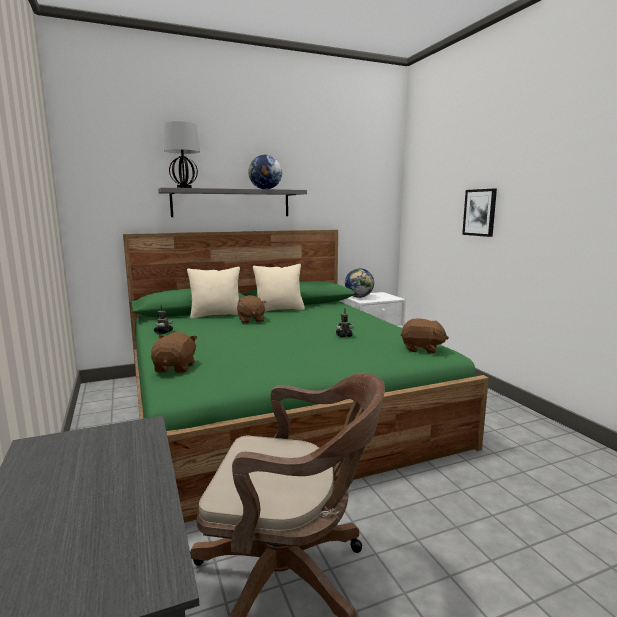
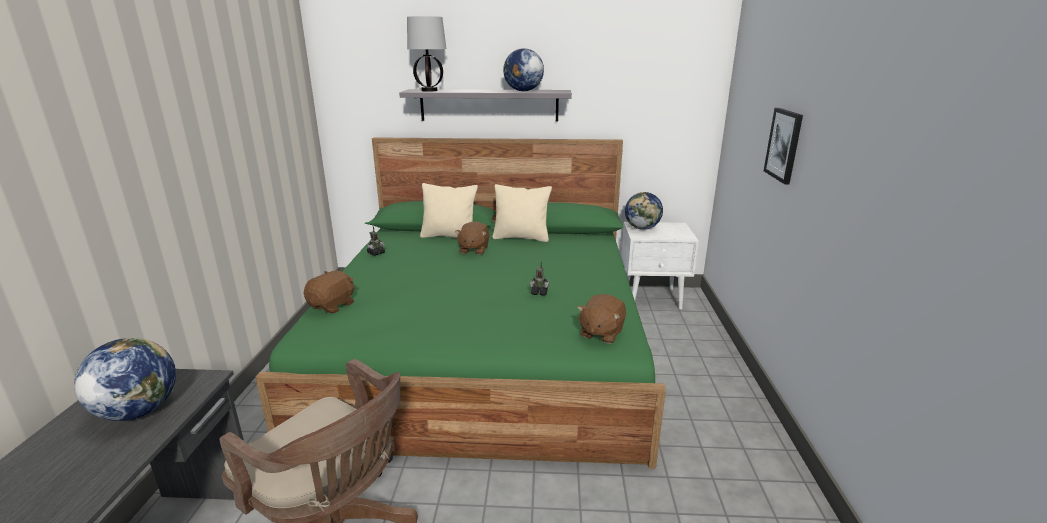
camera: 25 degrees right, 10 degrees up
(101, 464) = (138, 411): none -> globe
(422, 349) = (601, 333): brown plush toy -> brown plush toy turned 75 degrees clockwise

